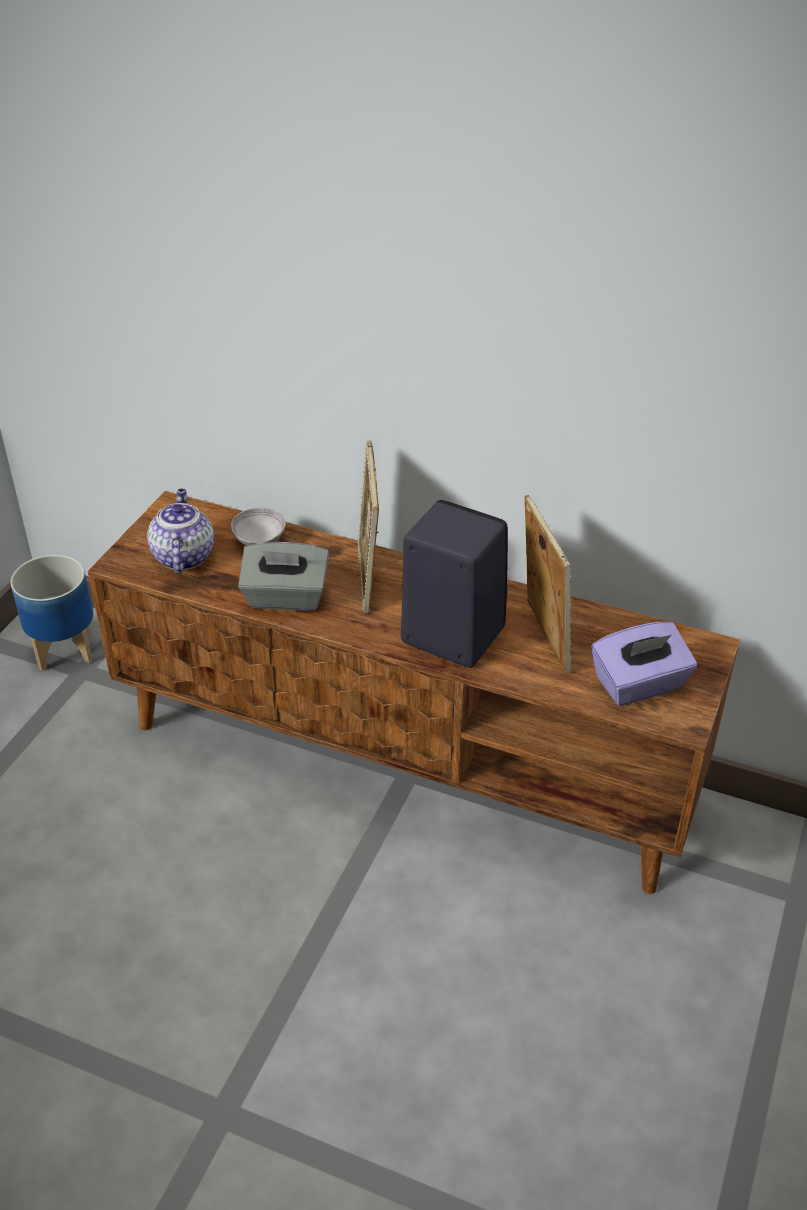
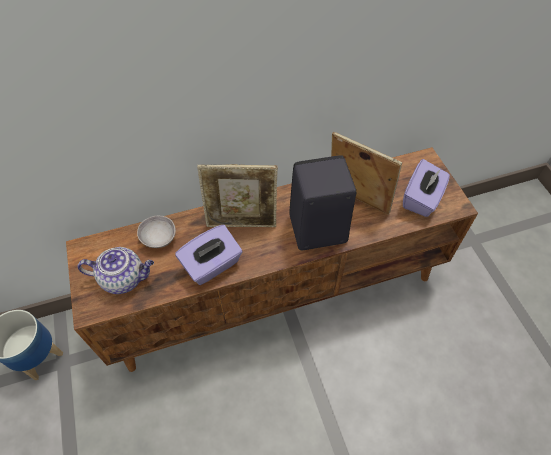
camera: 40 degrees left, 15 degrees up
(183, 556) = (124, 278): teapot -> teapot turned 135 degrees clockwise
(285, 598) = (212, 265): grey tissue box -> purple tissue box
(368, 578) = (242, 223): picture frame -> picture frame turned 45 degrees counterclockwise

